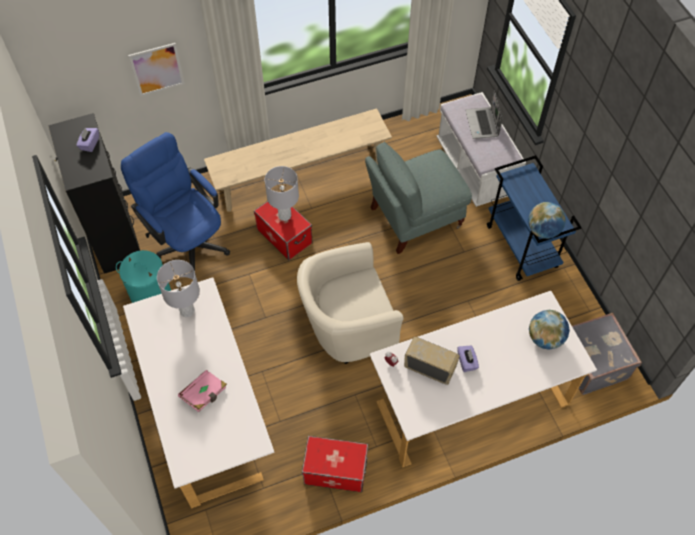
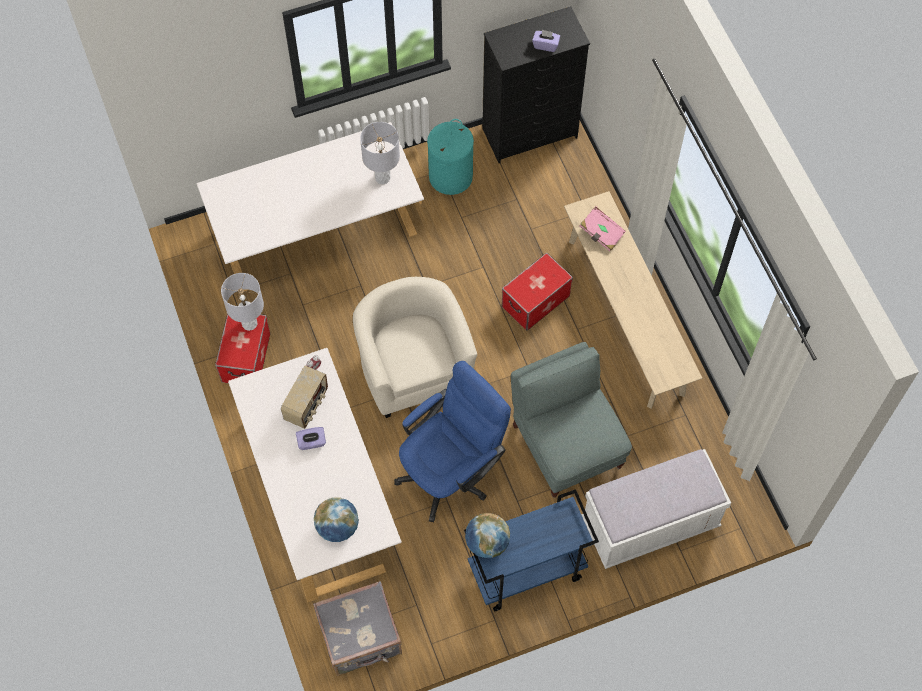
camera: 90 degrees right, 5 degrees up
(157, 69) = (634, 85): picture -> none
(187, 240) = (527, 203): blue office chair -> blue office chair (451, 471)
(204, 394) = (288, 200): pink book -> pink book (601, 233)
(284, 215) = (540, 284): grey table lamp -> grey table lamp (249, 323)
(482, 124) = (668, 495): laptop -> none

